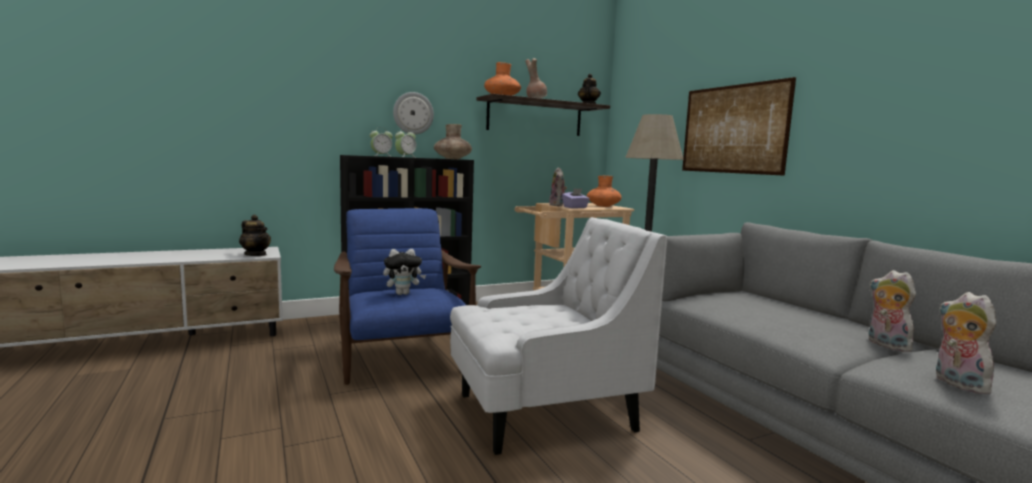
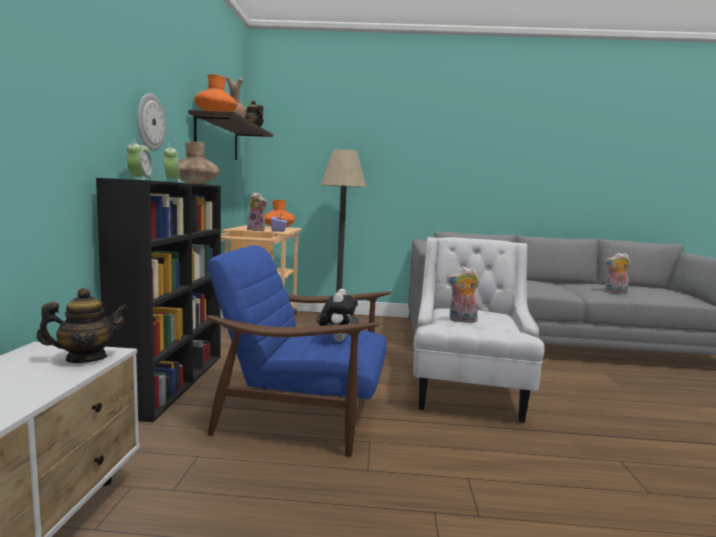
camera: 60 degrees left, 0 degrees up
(733, 129) = (392, 166): picture -> none
(885, 345) = (560, 286): plush toy -> plush toy (462, 320)

